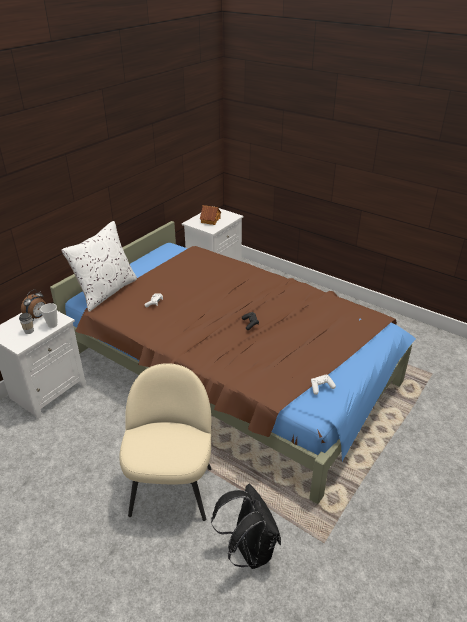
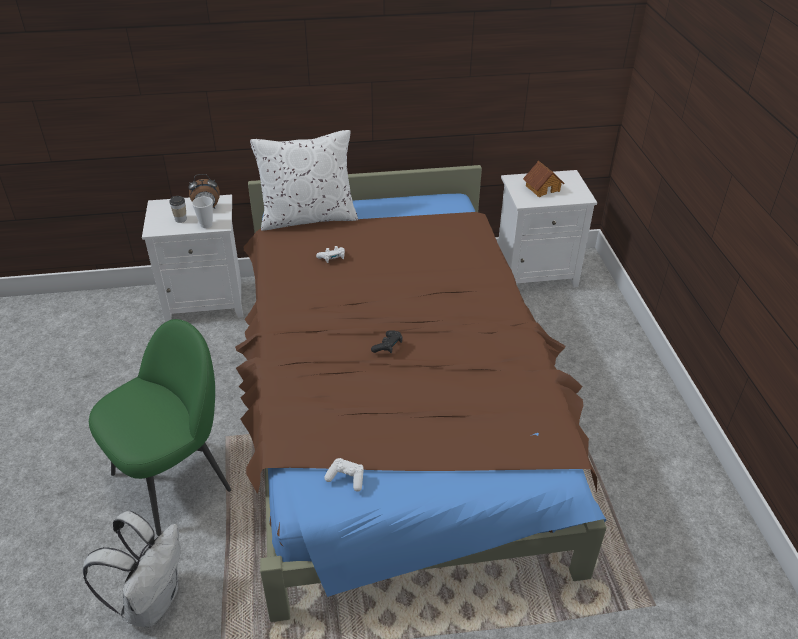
camera: 45 degrees right, 5 degrees up
(172, 488) = (174, 479): beige chair -> green chair
(249, 550) = (151, 600): black backpack -> white backpack

